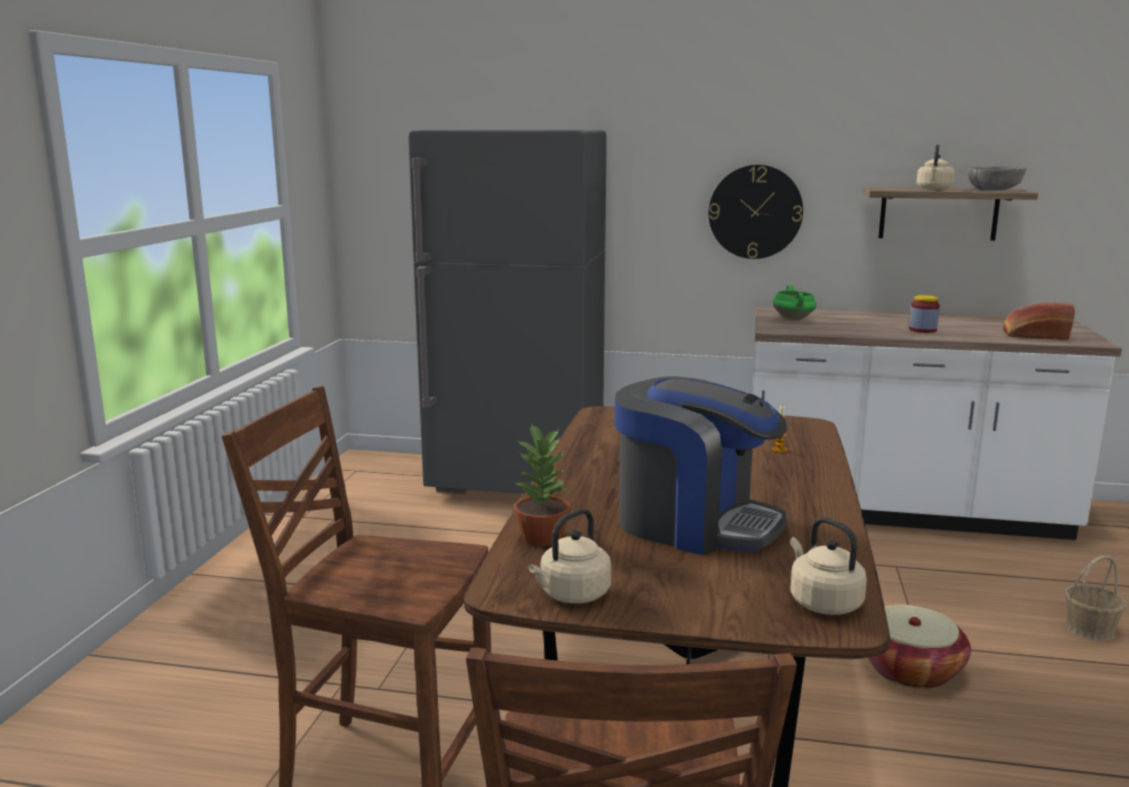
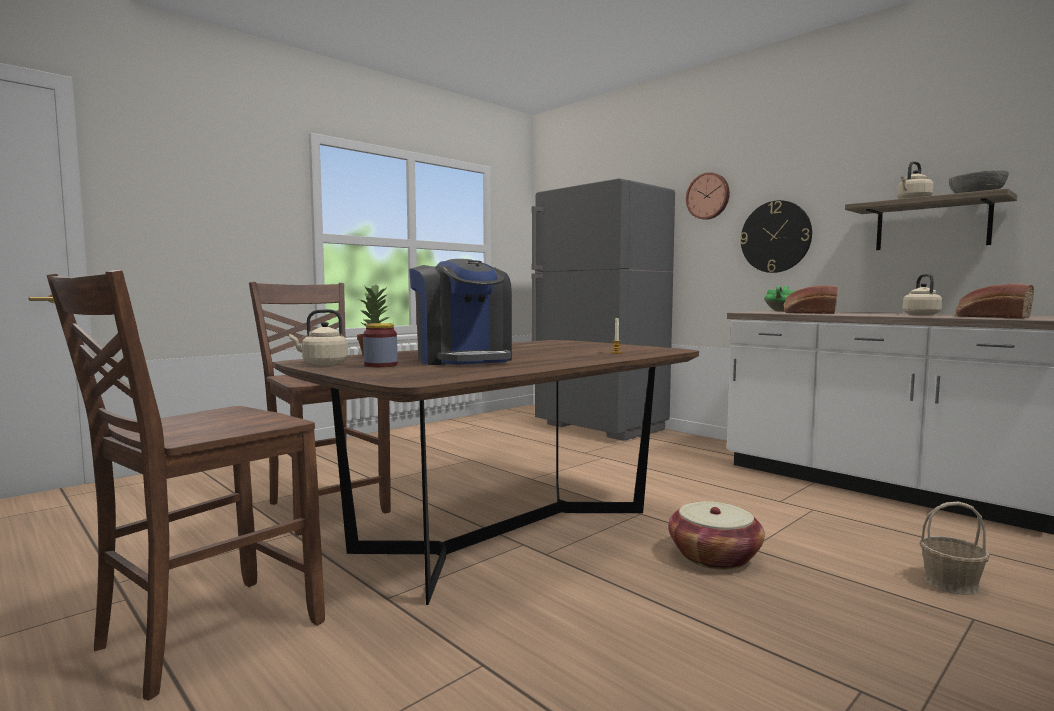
camera: 35 degrees right, 10 degrees down
(658, 146) = (708, 196): none -> wall clock
(822, 602) = (427, 377): beige kettle -> beige kettle (920, 315)
(849, 330) = (808, 313): none -> bread
(922, 330) = (879, 314): jar -> jar (380, 365)

